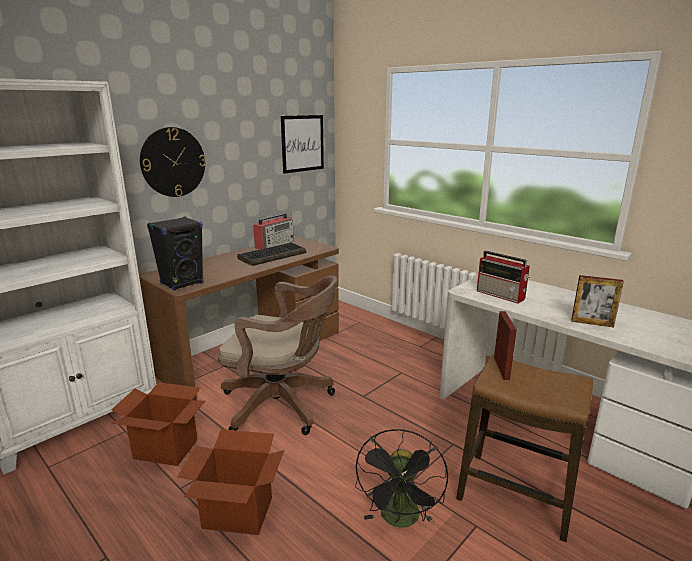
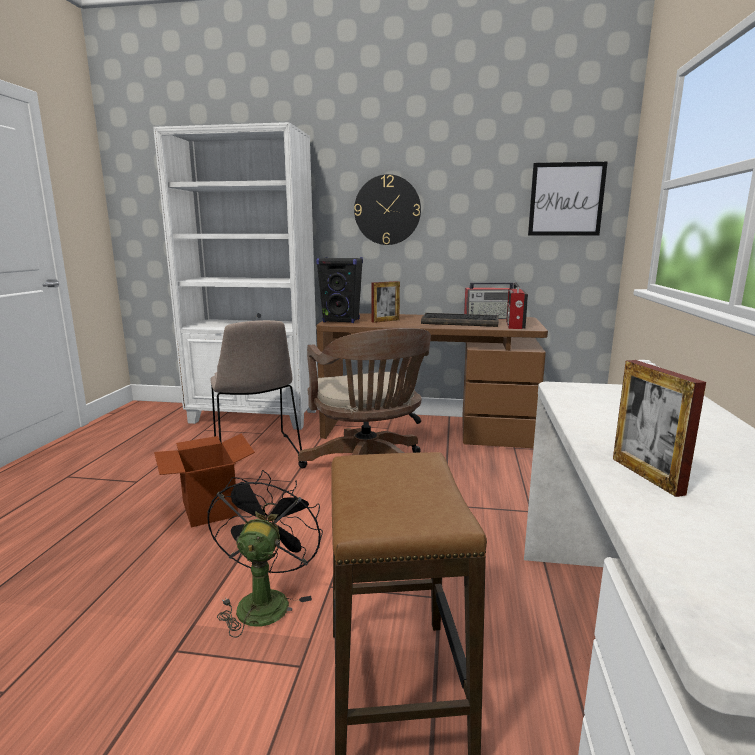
camera: 55 degrees right, 5 degrees down
(166, 449) = (256, 453): cardboard box -> beige chair
(400, 520) = (264, 600): black fan -> black fan turned 120 degrees clockwise
(501, 295) = (602, 405): radio -> radio (514, 325)
(501, 368) = (400, 461): picture frame -> picture frame (385, 321)

